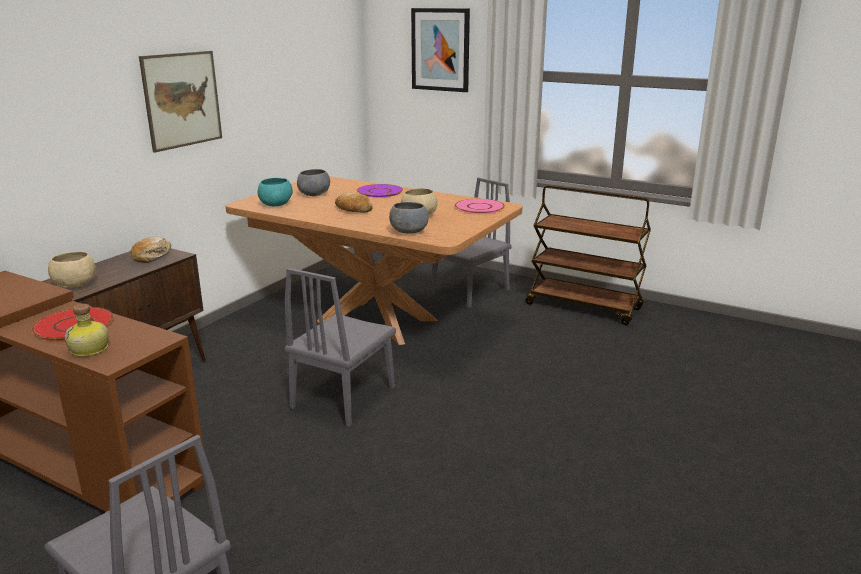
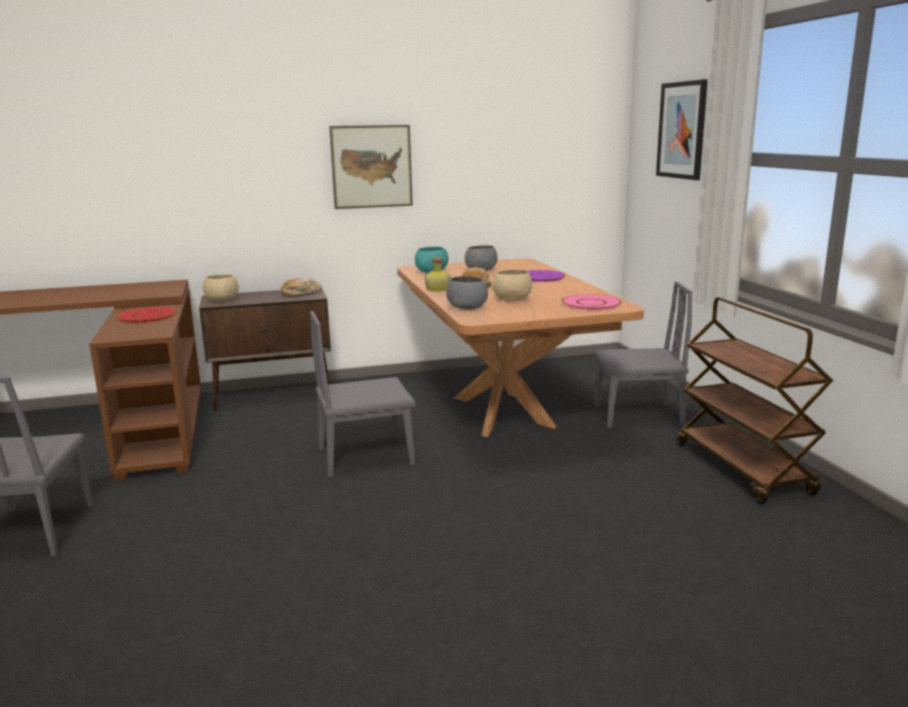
camera: 45 degrees right, 5 degrees down
(90, 350) = (118, 329): bottle -> bottle (438, 289)

